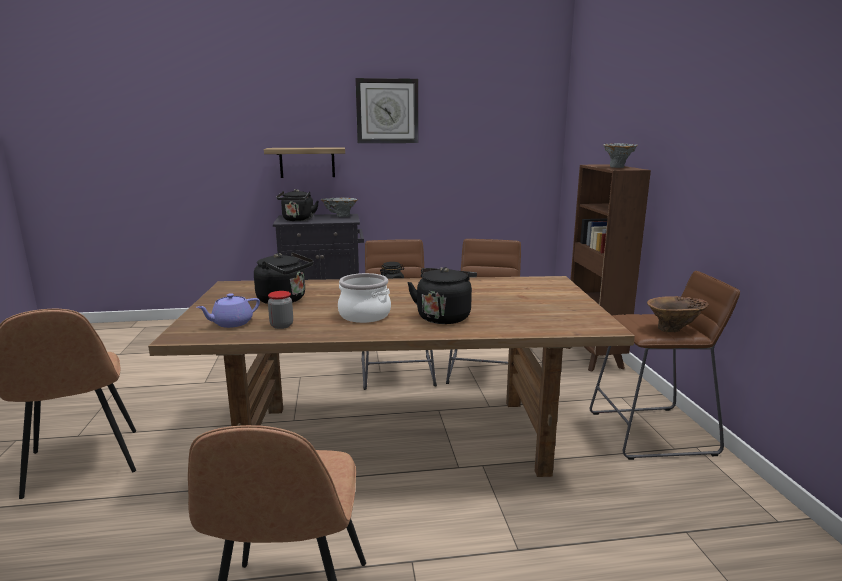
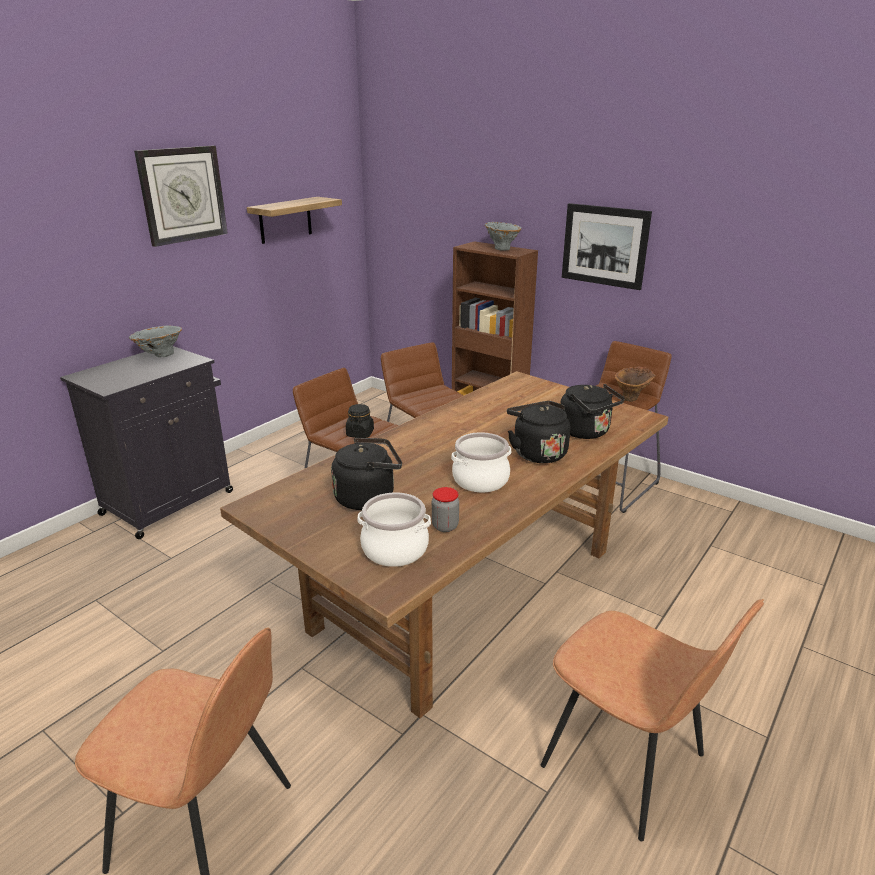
camera: 45 degrees left, 10 degrees up
(231, 323) = (395, 549): purple teapot -> cooking pot
(298, 220) = (120, 378): black kettle -> black kettle (587, 432)
(307, 162) = (87, 287): shelf -> shelf (285, 220)
(703, 163) = (604, 246): none -> picture

